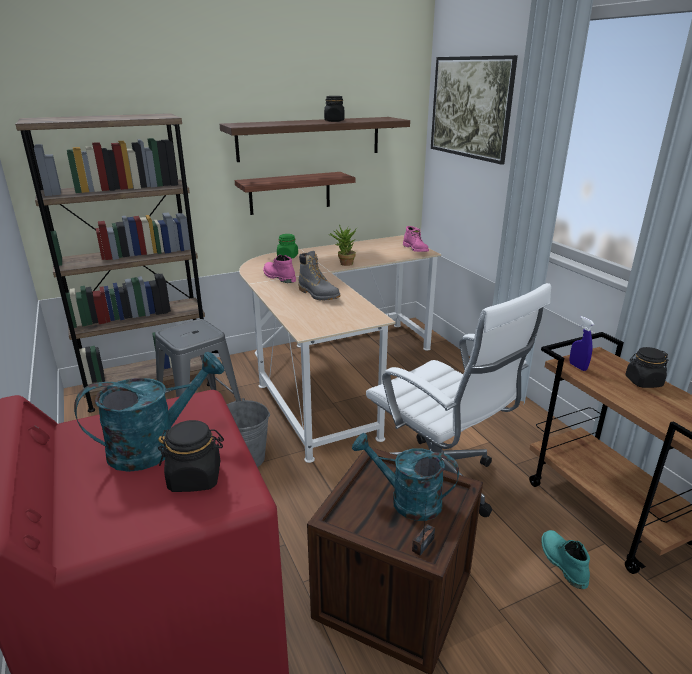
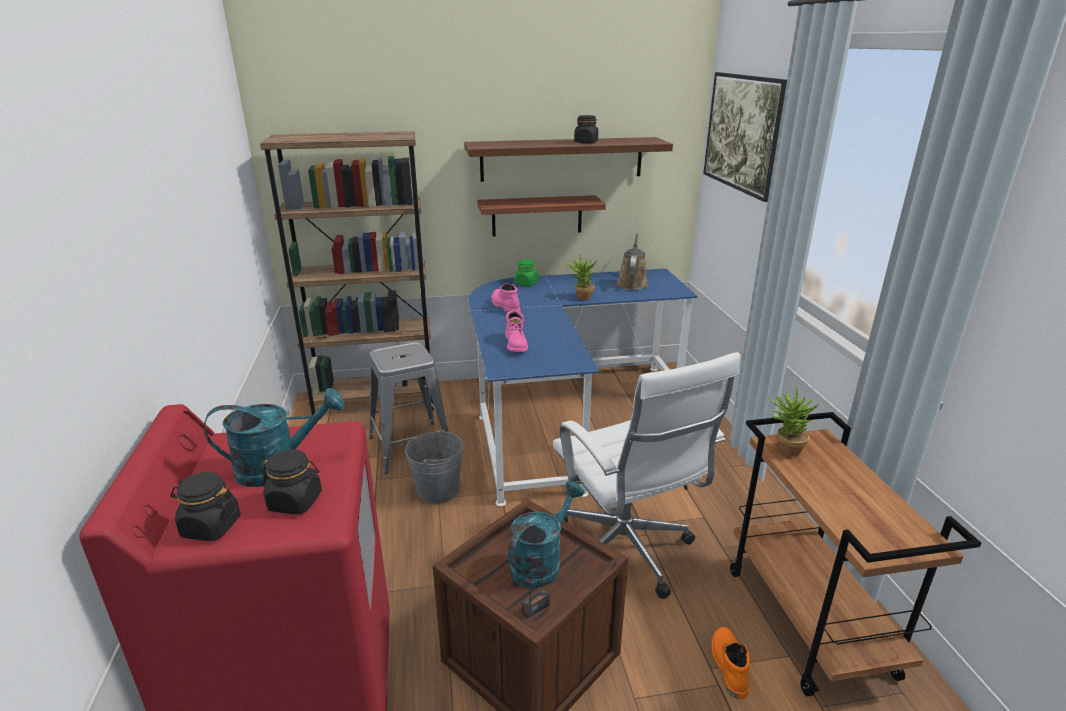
camera: 15 degrees right, 0 degrees up
(318, 294) = (535, 330): grey boot -> none
(333, 374) = (561, 414): beige desk -> blue desk
(381, 249) = (632, 283): none -> brown watering can
(406, 500) = (541, 562): turquoise watering can -> turquoise watering can turned 90 degrees clockwise
(416, 249) = (671, 287): pink boot -> pink boot (516, 344)
(562, 562) = (728, 665): turquoise boot -> orange boot
(577, 367) = (784, 449): blue spray bottle -> potted plant
(643, 382) = (854, 478): black jar -> black jar (210, 526)

